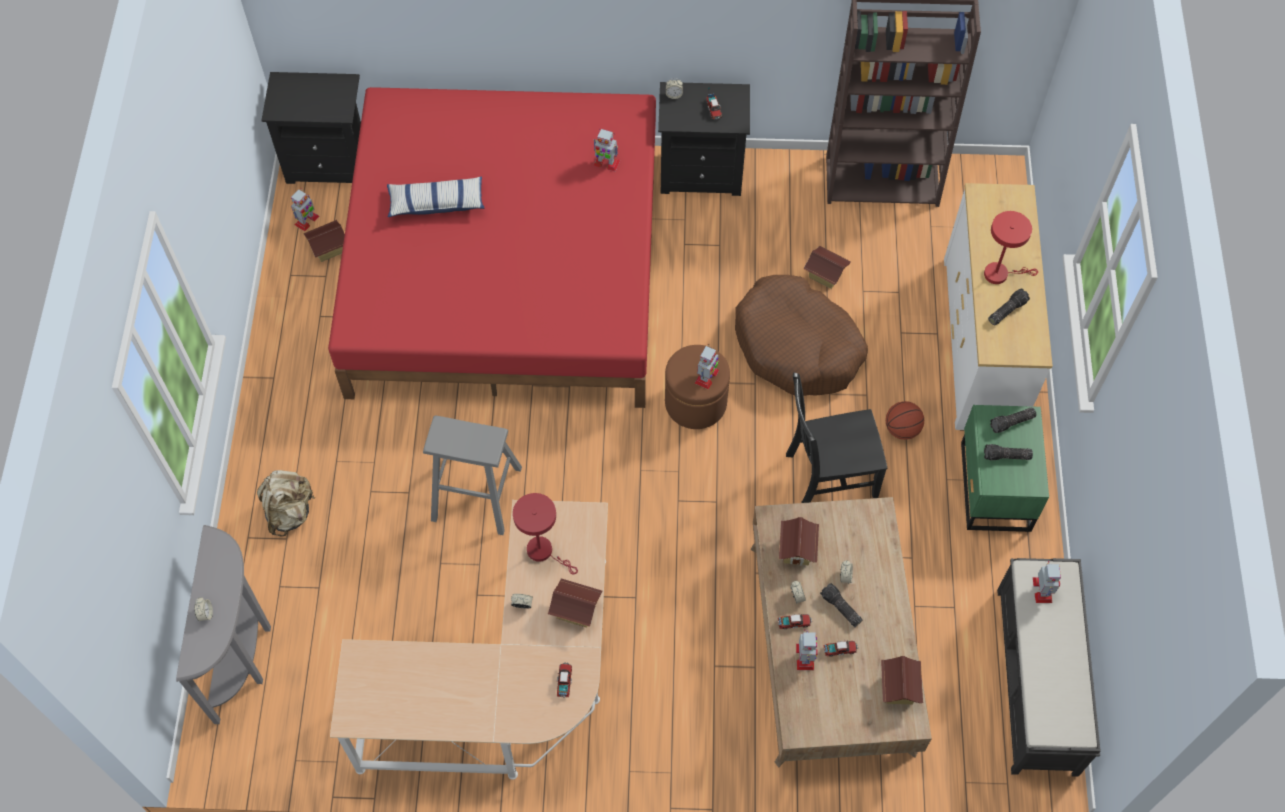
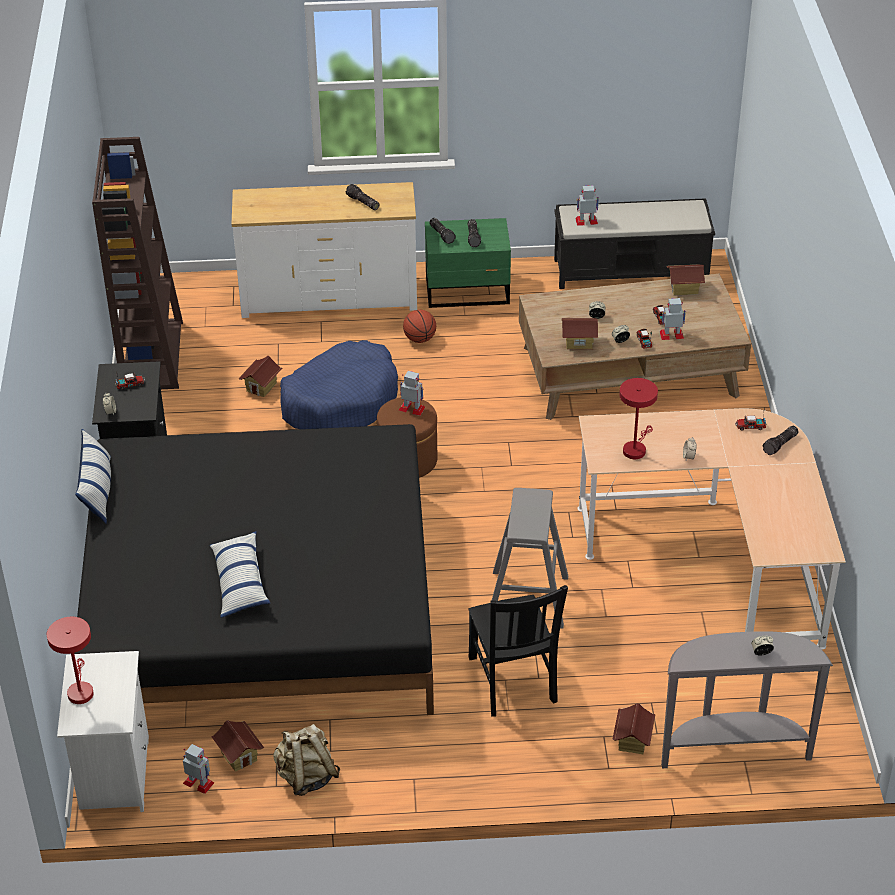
camera: 95 degrees left, 20 degrees down
(290, 512) = (573, 738): beige backpack -> beige backpack (306, 777)
(330, 162) = (113, 774): black nightstand -> white nightstand
(506, 268) = (261, 605): red bed -> black bed
(576, 610) = (685, 425): toy house -> toy house (632, 741)
(578, 96) = (97, 490): none -> pillow
(606, 163) = (186, 464): toy robot -> none
(797, 346) = (340, 401): brown dog bed -> blue dog bed
(827, 476) = (472, 379): black chair -> black chair (513, 682)
(840, 608) = (625, 319): flashlight -> flashlight (780, 445)
(1000, 273) = (326, 206): red table lamp -> red table lamp (80, 690)

